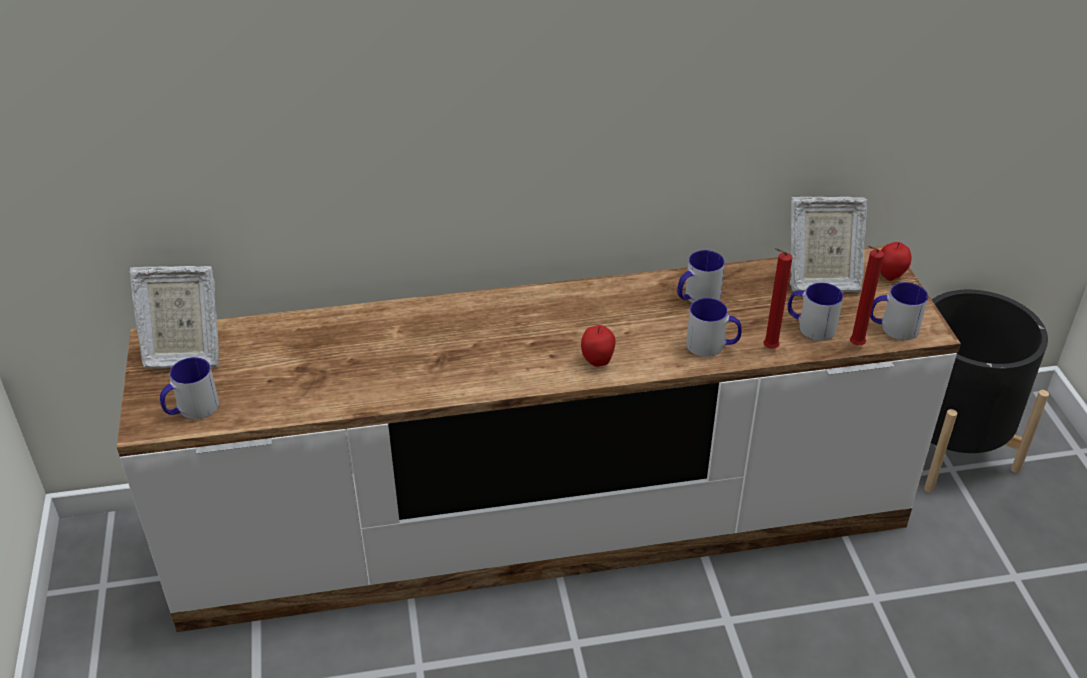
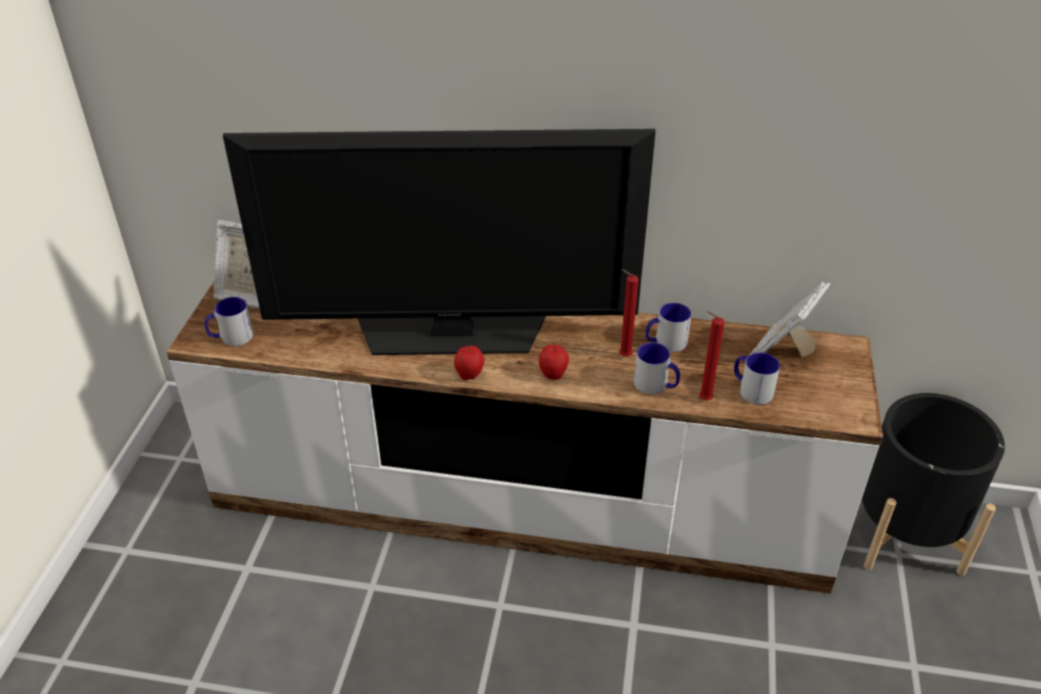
camera: 20 degrees right, 0 degrees up
(457, 341) = (451, 332): none -> television
(820, 279) = (782, 352): picture frame -> picture frame turned 105 degrees clockwise
(854, 346) = (781, 416): red candle -> red candle (623, 356)
(890, 276) = (850, 363): apple -> apple (469, 376)
(892, 328) = (825, 408): mug -> none

